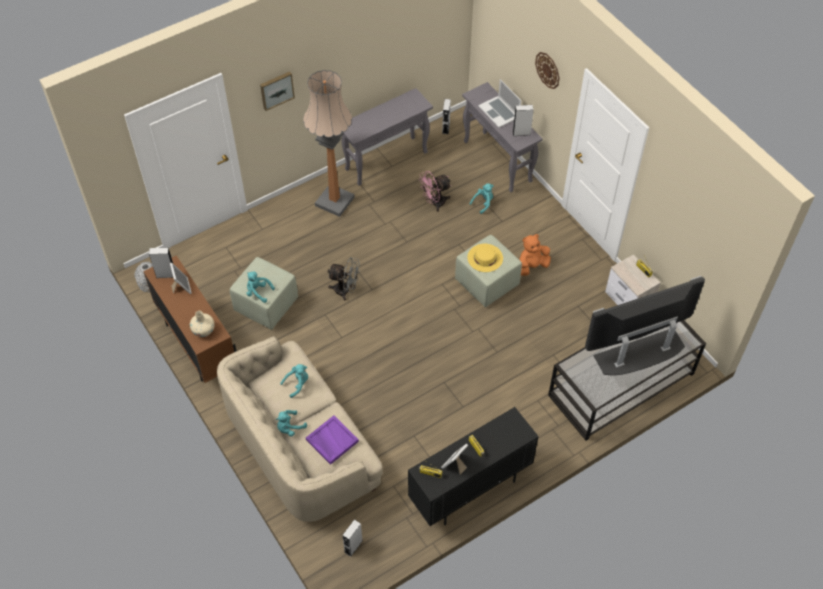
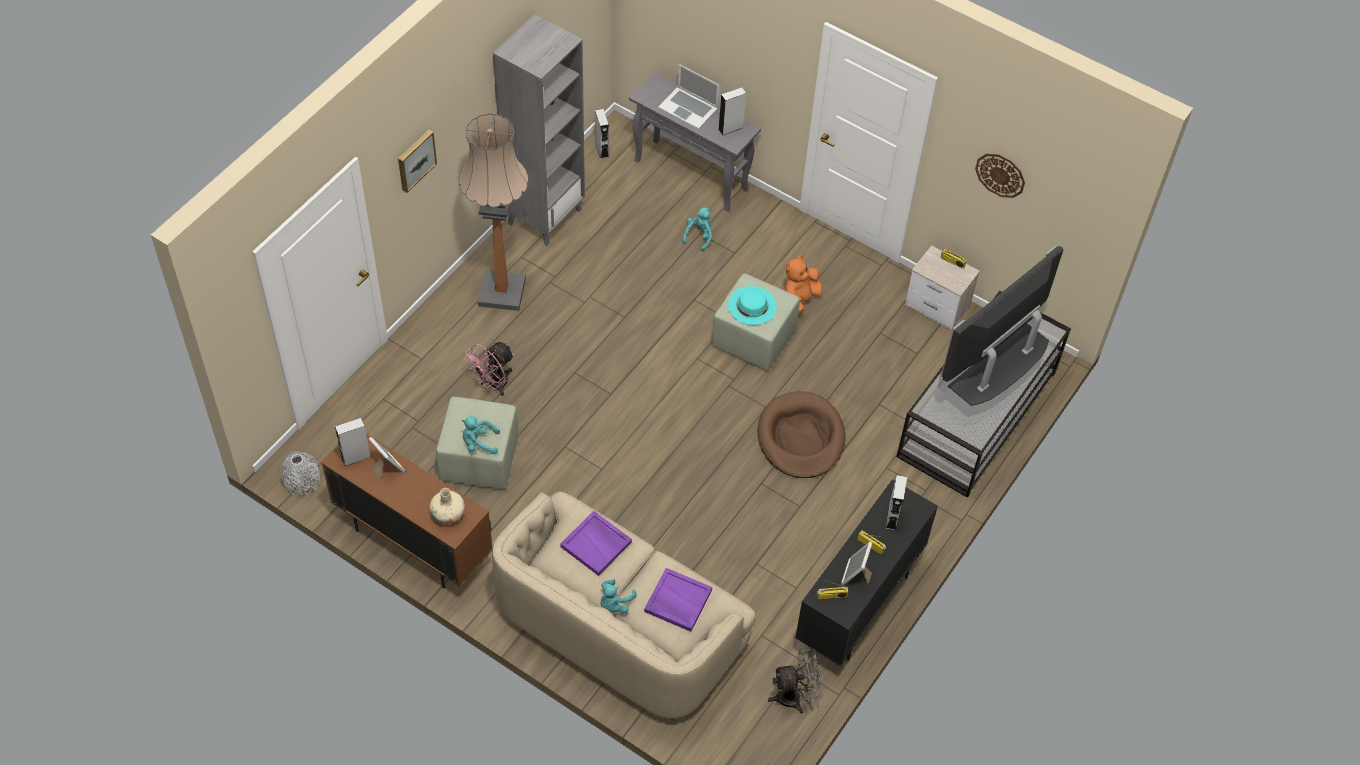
camera: 25 degrees left, 0 degrees up
(297, 384) = (596, 544): turquoise plush toy -> purple tray
(345, 290) = (576, 406): grey fan -> grey fan (795, 696)
(353, 546) = (748, 728): grey speaker -> grey speaker (892, 517)
(387, 160) = (544, 216): grey console table -> grey bookcase
(434, 203) = (636, 254): pink fan -> pink fan (493, 384)
(485, 257) = (752, 305): yellow hat -> turquoise hat
(486, 360) = (800, 438): none -> brown dog bed
(547, 70) = (759, 36): wall clock -> wall clock (1000, 175)

